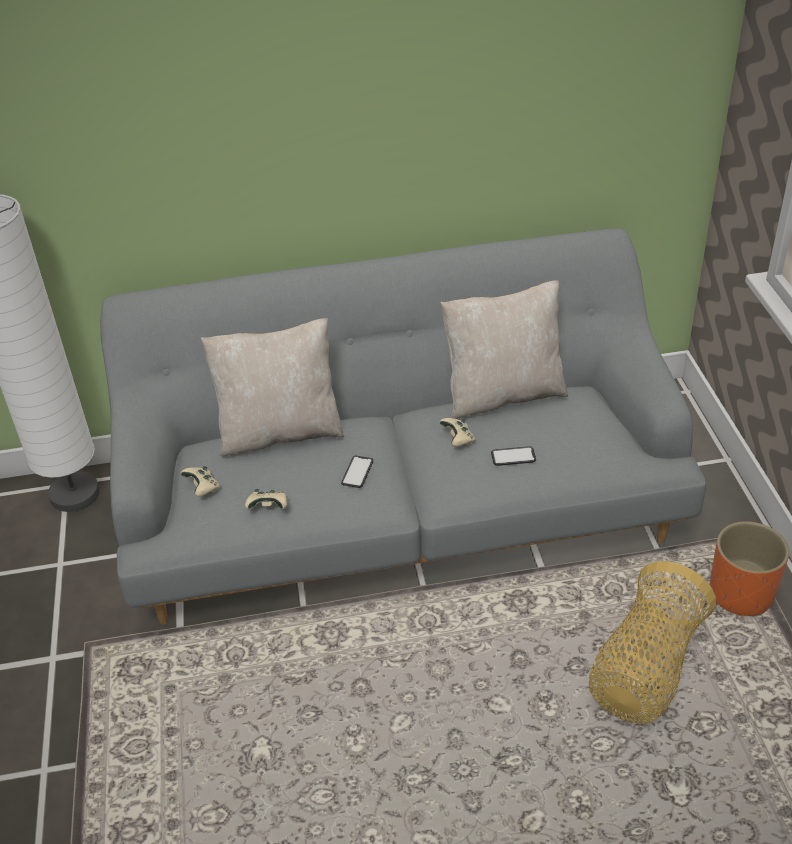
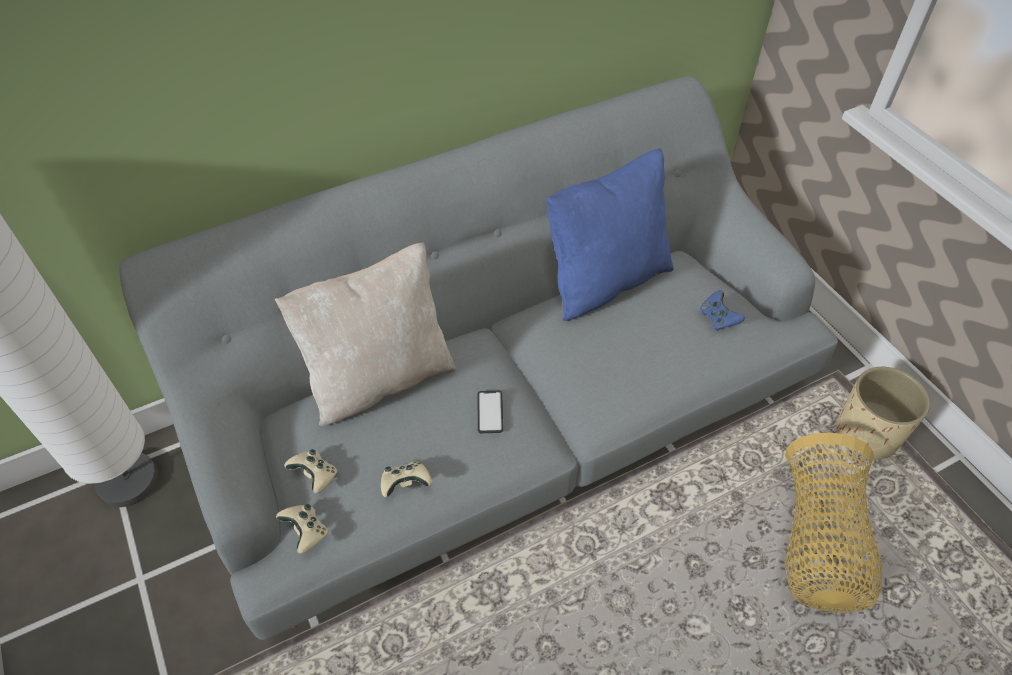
camera: 20 degrees left, 10 degrees up
(458, 440) = (583, 346): beige game controller -> beige game controller (306, 532)
(503, 394) = (605, 280): beige pillow -> blue pillow
(513, 456) = (650, 355): phone -> none
(589, 440) = (718, 318): none -> blue game controller
(741, 593) = (866, 434): orange planter -> beige planter

